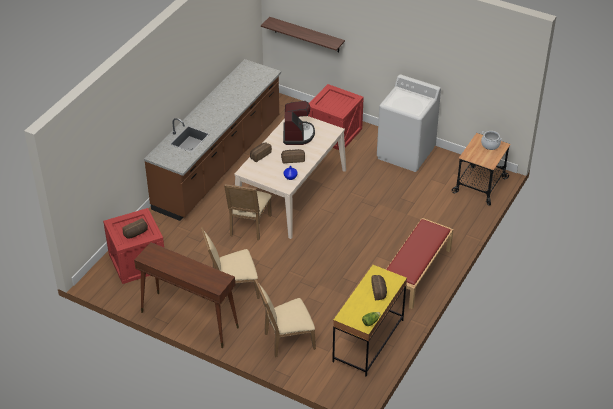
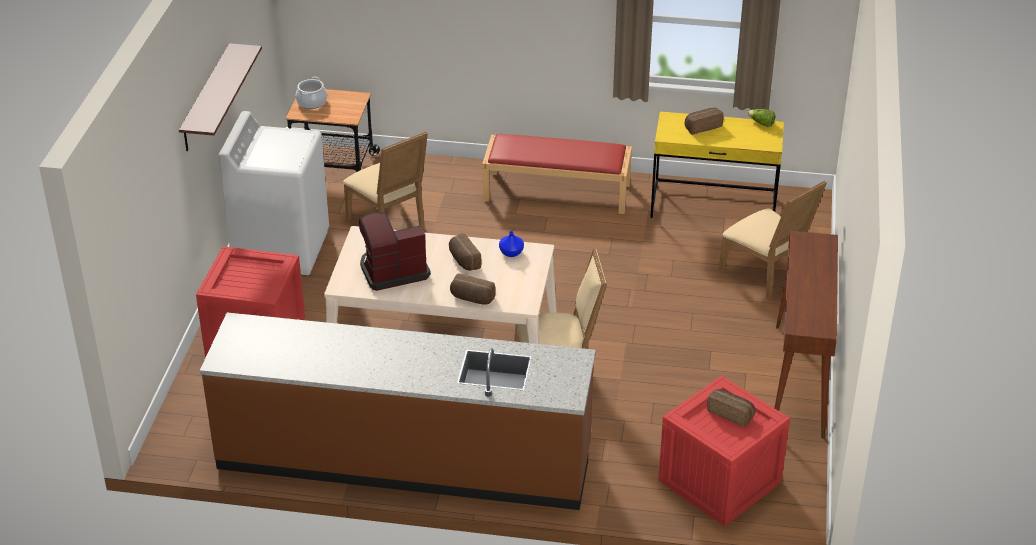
camera: 110 degrees left, 5 degrees down
(232, 289) = (705, 353): beige chair -> beige chair (390, 224)
(306, 35) = (145, 259): shelf -> shelf (206, 98)

